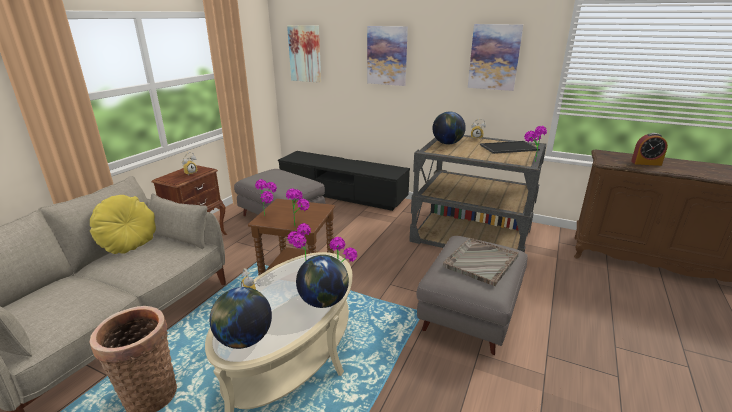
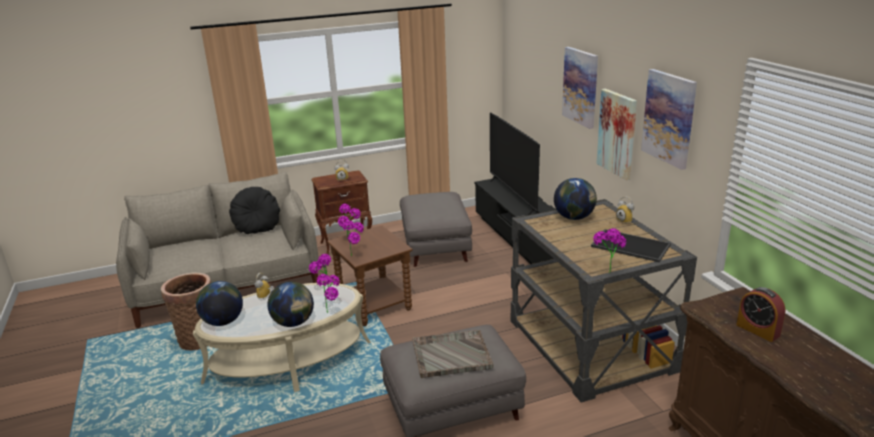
camera: 45 degrees right, 0 degrees up
(130, 246) = (258, 230): yellow pillow -> black pillow
(305, 54) = (522, 65): picture -> picture (617, 133)
(322, 161) = (513, 196): none -> television

